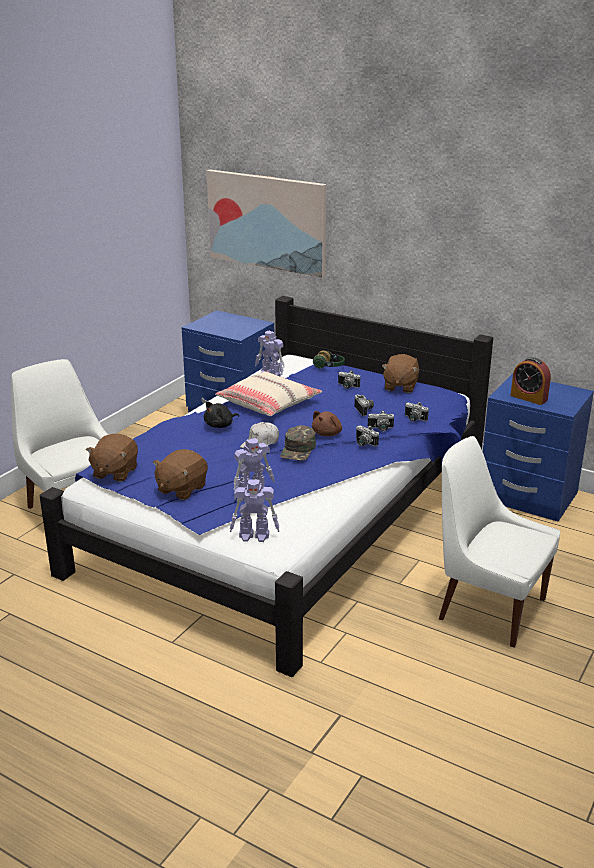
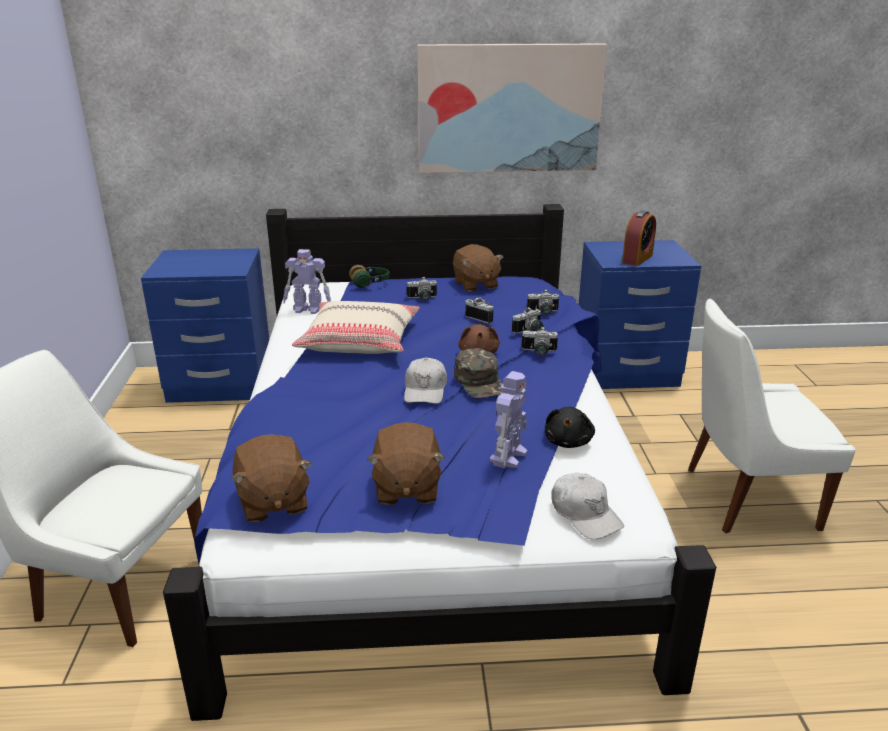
camera: 35 degrees left, 0 degrees up
(220, 425) = (338, 384): black plush toy -> black plush toy (568, 441)
(255, 536) = (585, 514): toy robot -> white cap
(267, 221) = (231, 110): picture -> picture (509, 108)
(528, 398) = (637, 259): alarm clock -> alarm clock turned 60 degrees counterclockwise

